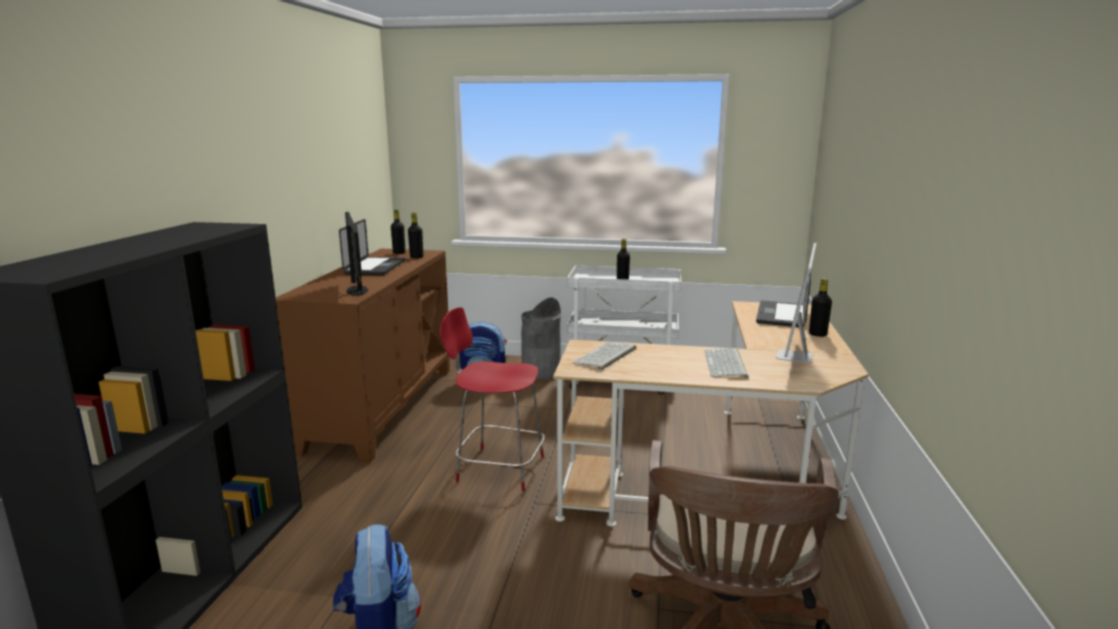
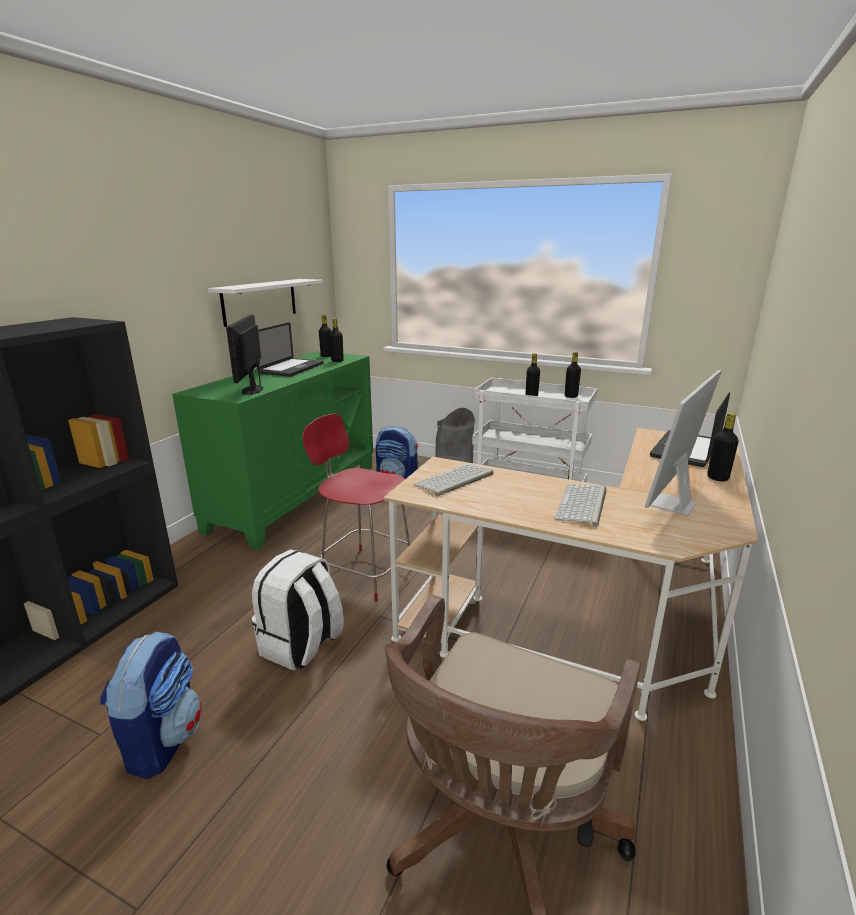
camera: 15 degrees right, 5 degrees up
(334, 197) = (260, 301): none -> white shelf
(381, 407) = (295, 496): brown cabinet -> green cabinet
(471, 539) = (301, 646): none -> white backpack
(657, 278) = (571, 396): none -> black bottle

